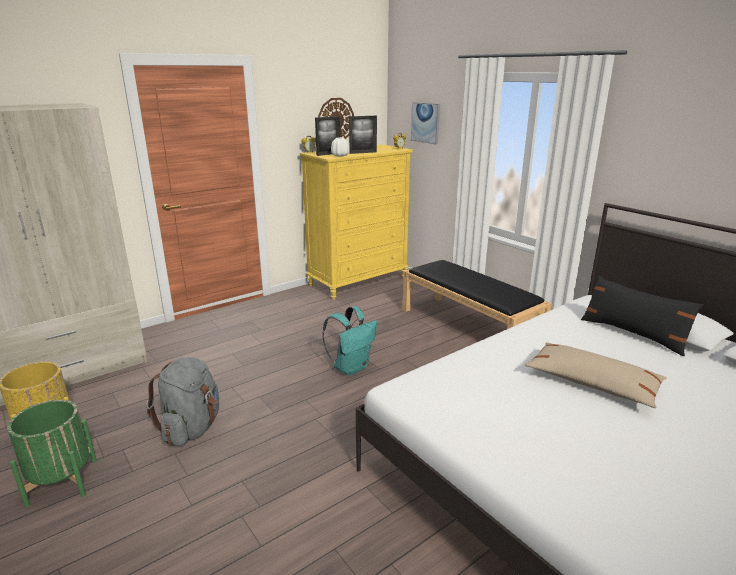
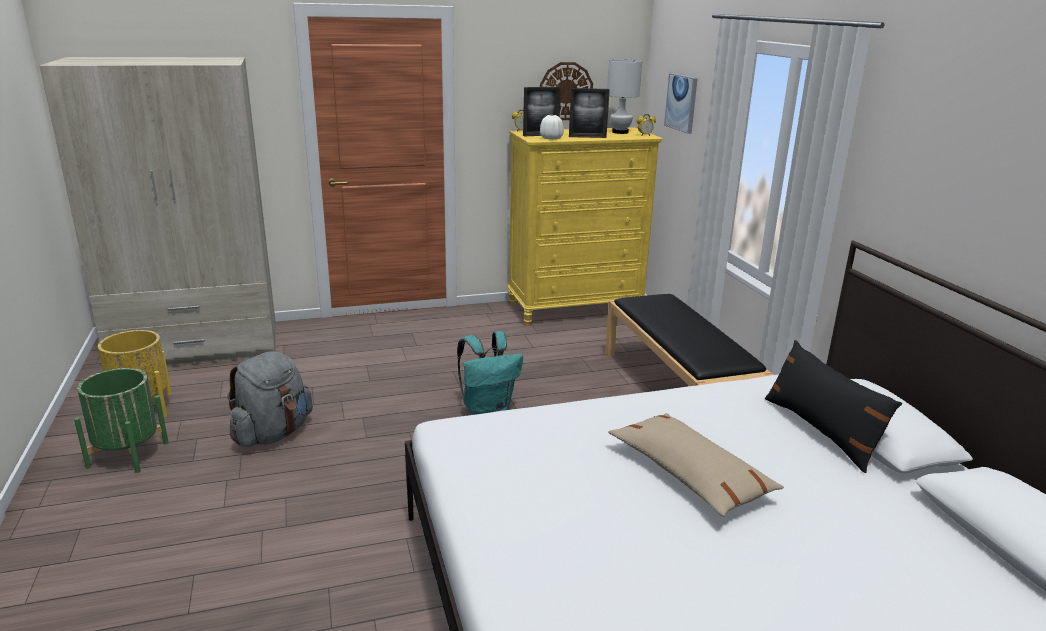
camera: 20 degrees right, 0 degrees up
(379, 148) = (620, 132): none -> white table lamp

